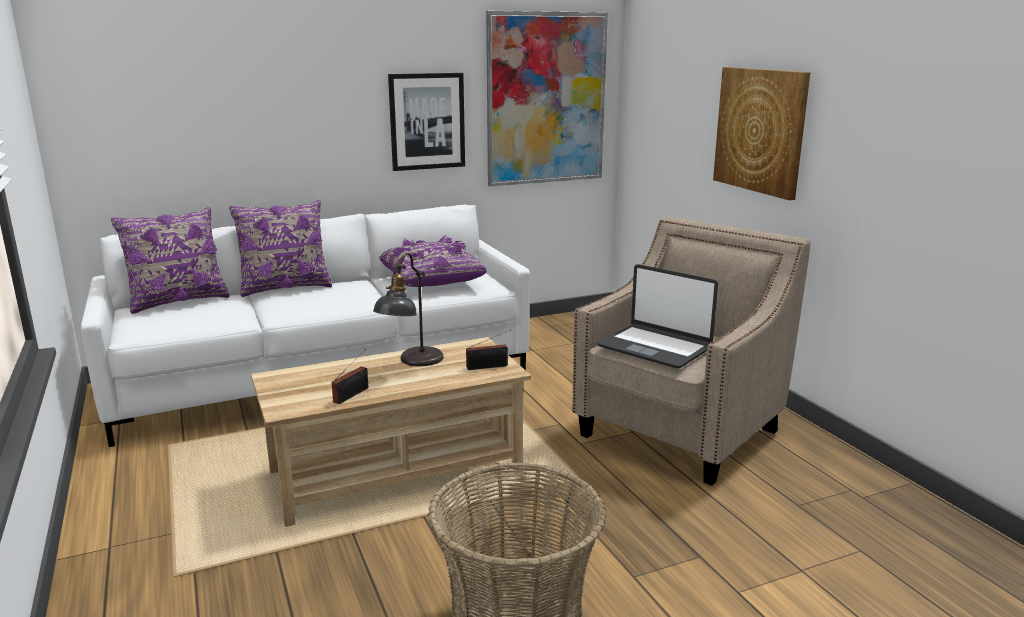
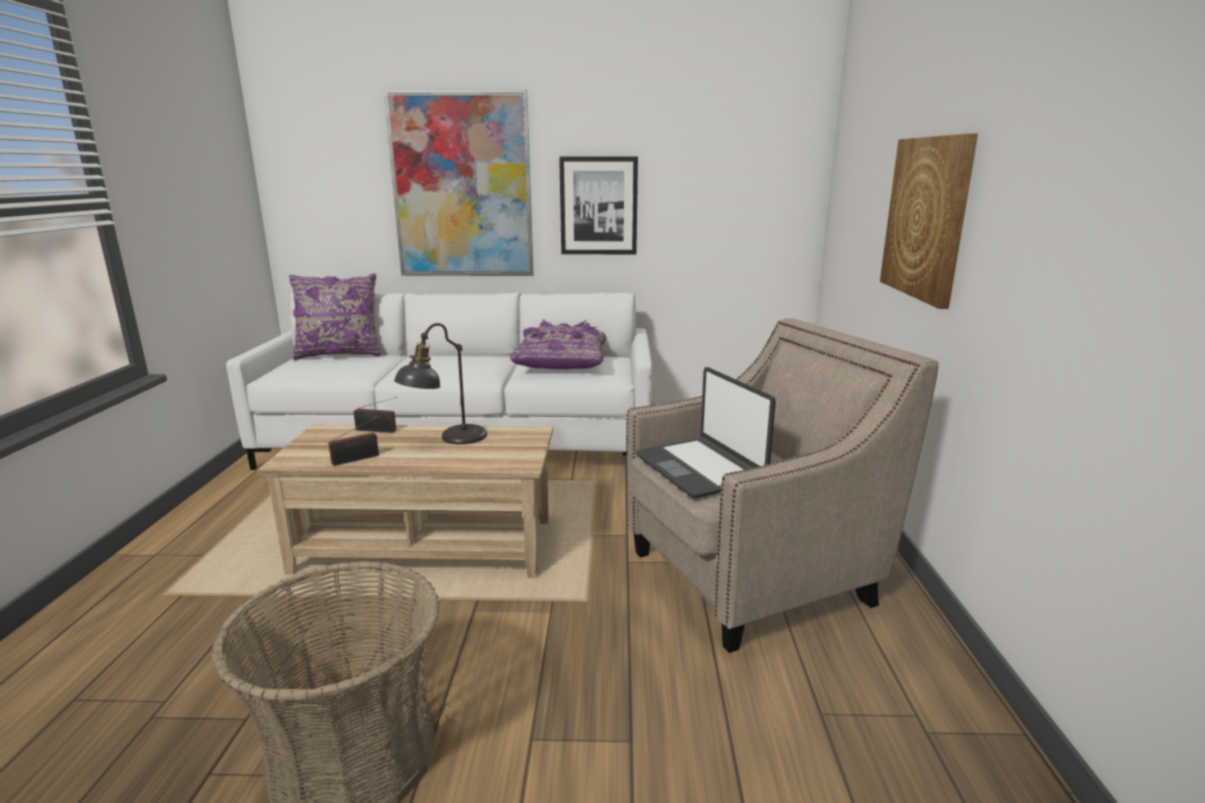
camera: 25 degrees right, 0 degrees up
(285, 289) = (433, 355): purple pillow -> none
(489, 367) = (512, 456): radio -> radio (378, 430)
(546, 99) = (734, 187): picture -> picture (462, 186)

